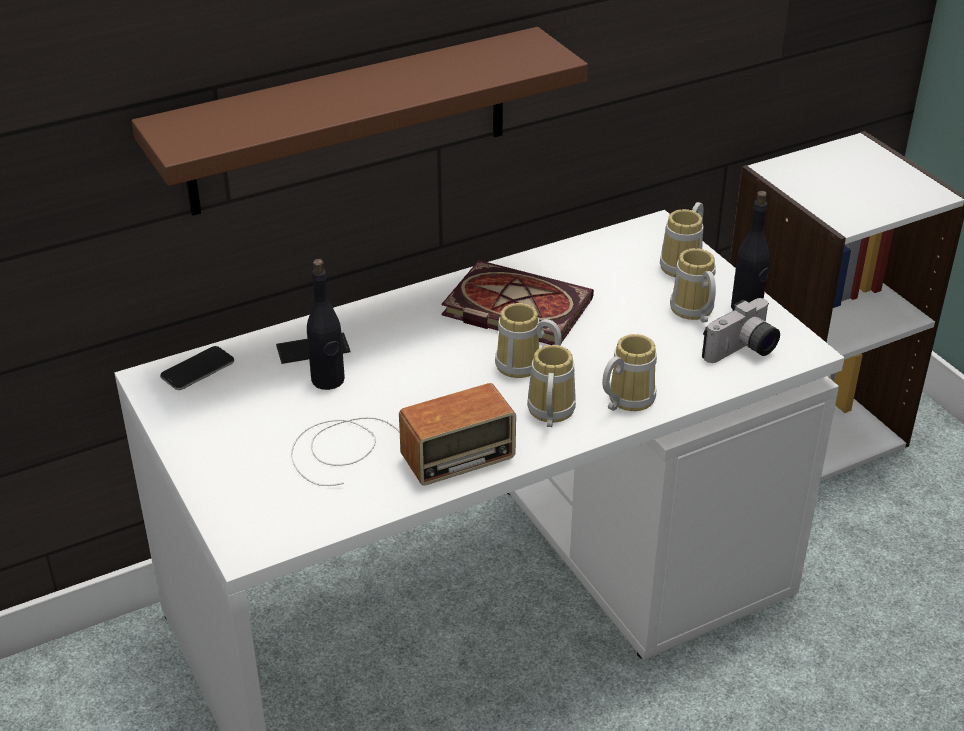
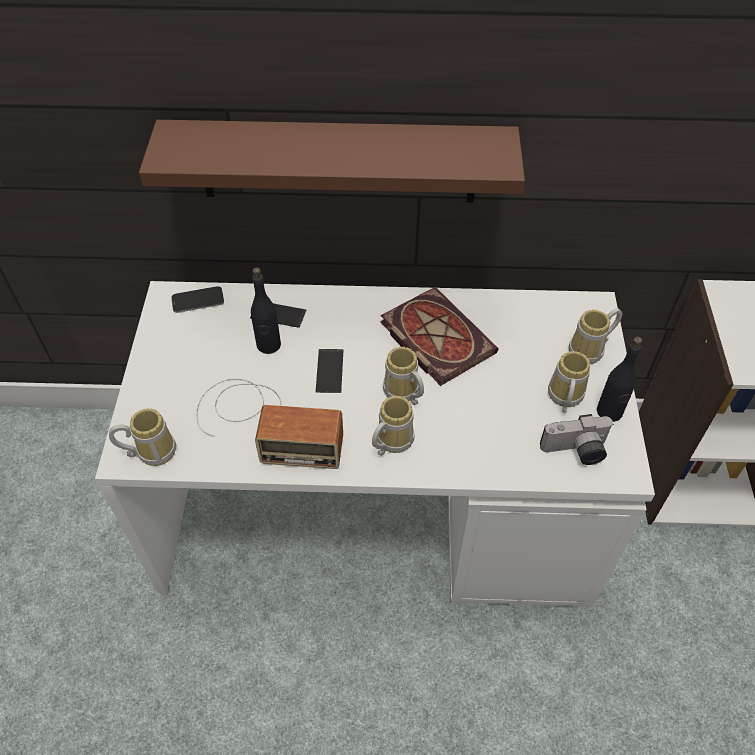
camera: 30 degrees right, 15 degrees up
(423, 378) = (329, 371): none -> phone
(624, 400) = (453, 455): mug -> mug (151, 450)

